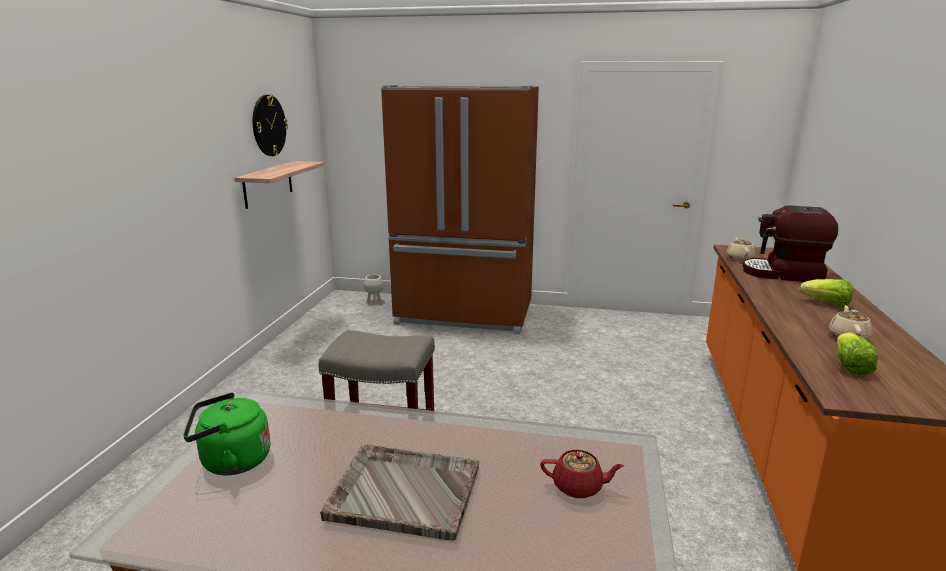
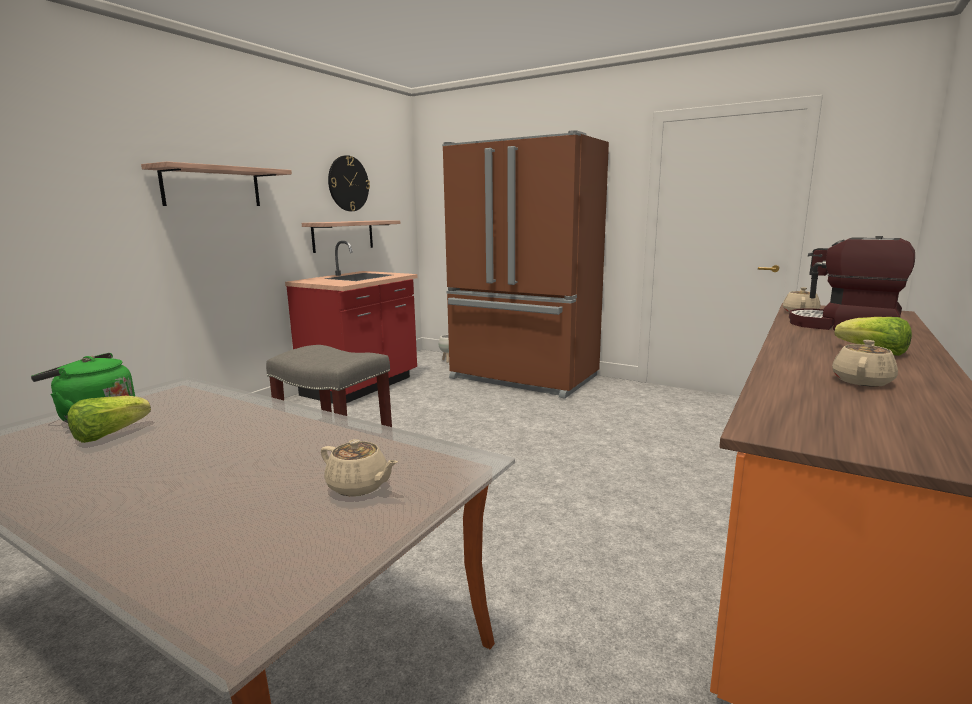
camera: 20 degrees right, 5 degrees down
(157, 154) = (212, 187): none -> shelf
(309, 346) = (362, 387): none -> red counter
(403, 492) = (187, 460): grey tray -> none
(578, 487) = (359, 486): red teapot -> beige teapot
(849, 366) = (823, 405): lettuce -> lettuce (109, 434)

